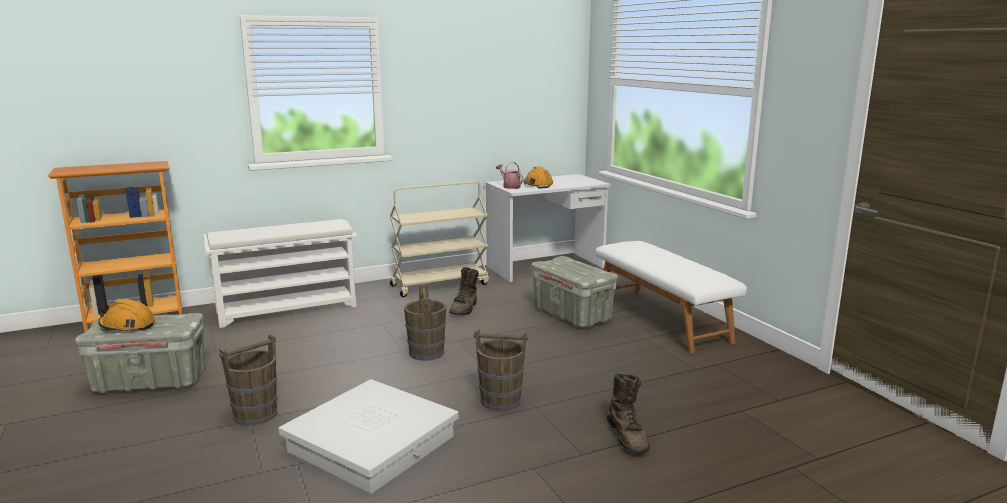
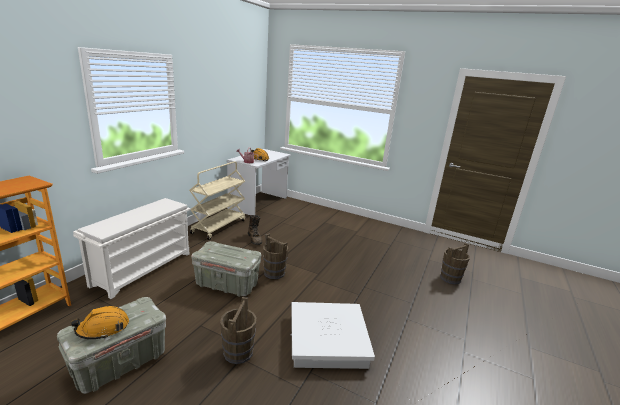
camera: 40 degrees left, 5 degrees up
(501, 401) = (347, 288): brown bucket -> brown bucket (450, 278)
(572, 315) = (309, 229): grey storage box -> grey storage box (227, 284)
(628, 436) = (414, 287): brown boot -> none
(662, 319) = (346, 222): white bench -> none

